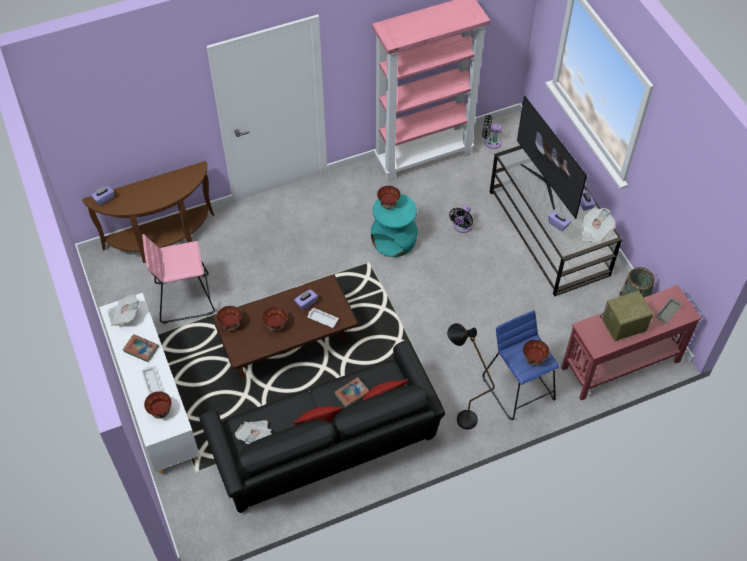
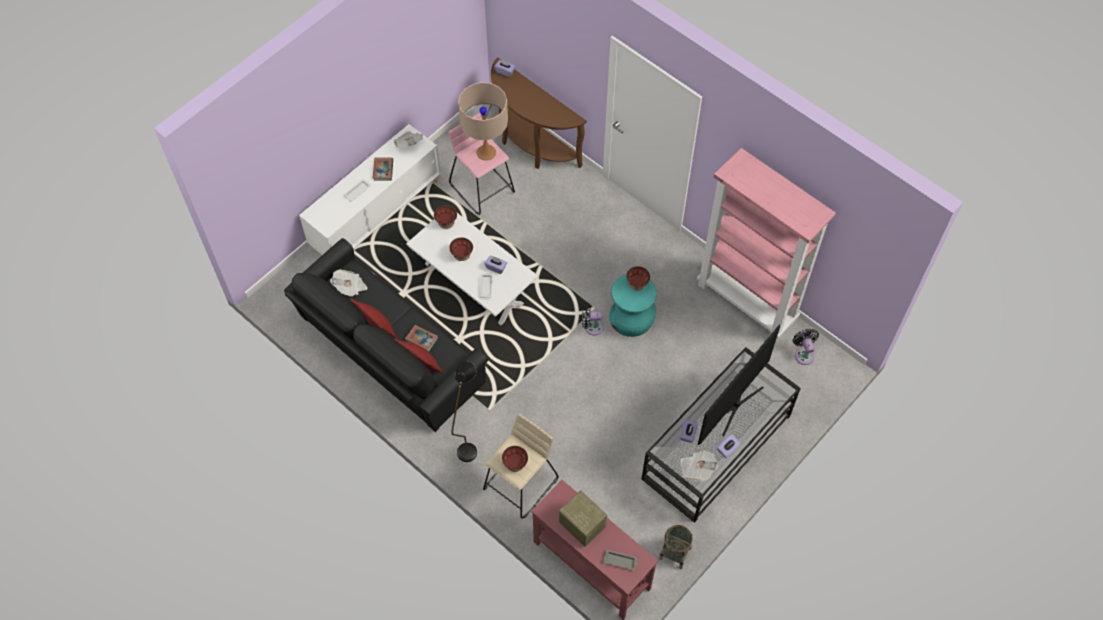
camera: 65 degrees right, 5 degrees up
(161, 411) = (333, 210): bowl -> none
(179, 255) = (486, 152): none -> beige table lamp
(288, 346) = (473, 284): brown coffee table -> white coffee table
(462, 227) = (679, 368): black fan -> black fan (591, 326)
(519, 388) = (521, 484): blue stool -> beige stool

